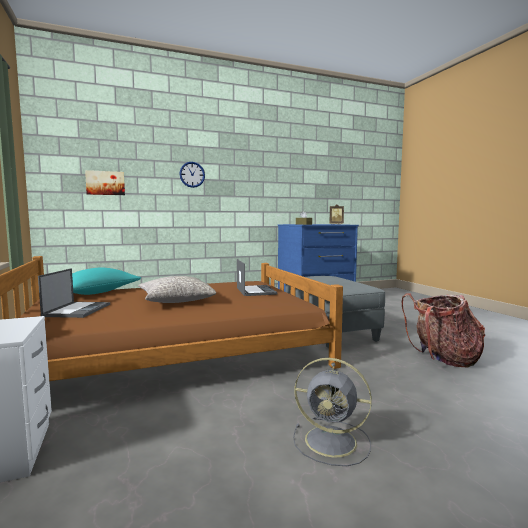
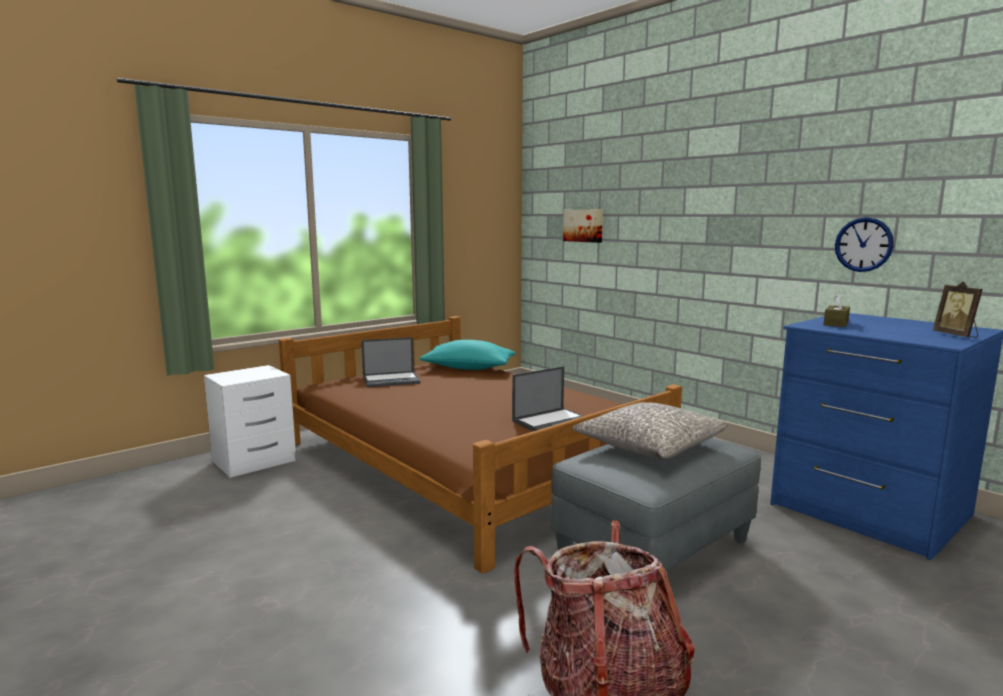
camera: 70 degrees right, 5 degrees up
(175, 300) = (458, 399): grey pillow -> grey pillow (650, 445)
(192, 174) = (688, 208): wall clock -> wall clock (863, 244)
(333, 441) = (273, 586): grey fan -> none

